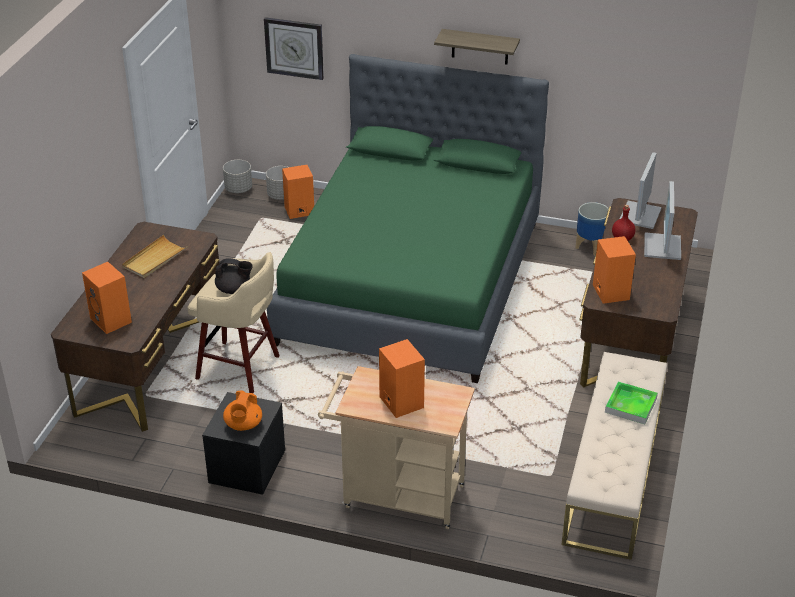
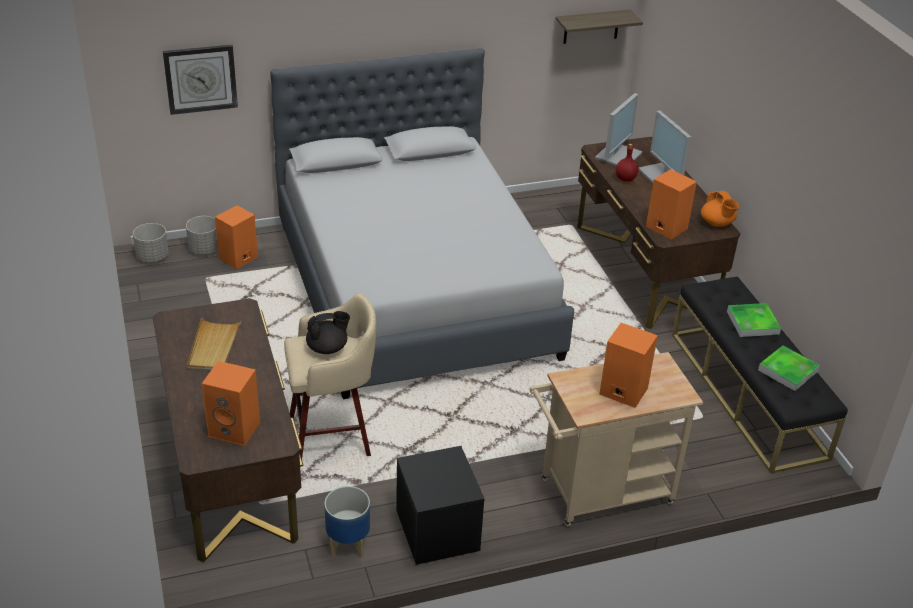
camera: 35 degrees left, 0 degrees up
(243, 425) = (447, 484): orange teapot -> orange teapot (717, 223)
(412, 281) = (414, 289): green bed -> grey bed
(480, 47) = (409, 29): shelf -> shelf (591, 26)
(591, 246) = (536, 205): planter -> planter (349, 544)
(613, 474) = (747, 394): beige bench -> black bench
(616, 456) = (787, 371): none -> tray
(640, 216) = (618, 155): monitor -> monitor turned 135 degrees counterclockwise

